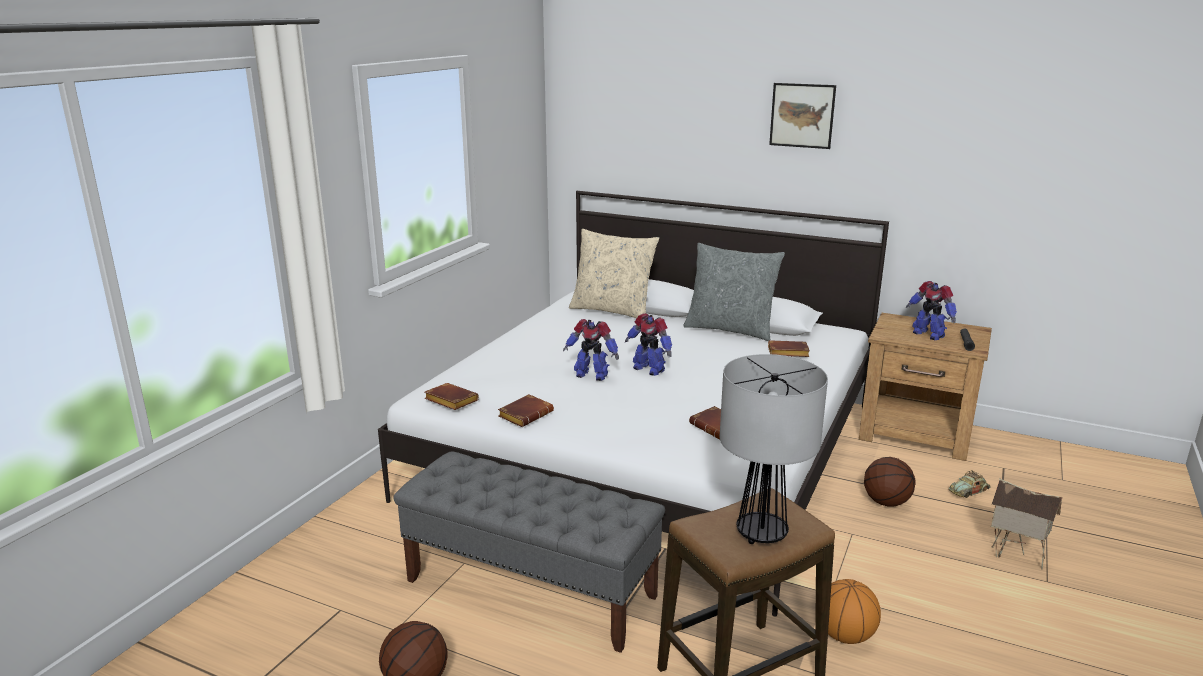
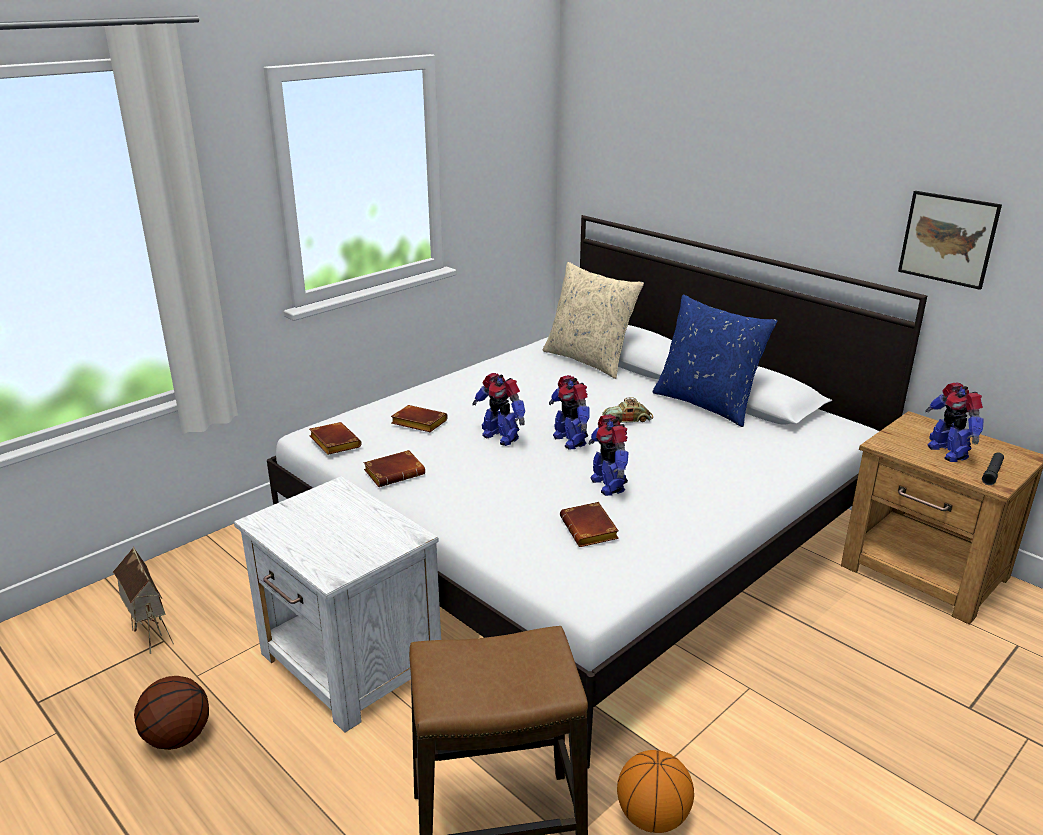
camera: 20 degrees right, 5 degrees up
(531, 588) = (350, 664): grey bench -> white nightstand
(705, 395) = (608, 485): none -> toy robot
(730, 329) = (707, 404): grey pillow -> blue pillow
(761, 534) = (497, 684): table lamp -> none
(787, 353) = (751, 446): brown book -> brown book (417, 423)
(802, 115) = (832, 146): picture -> picture (948, 239)
(885, 502) = (821, 656): basketball -> none
(969, 491) = (945, 666): toy car -> toy car (627, 419)
(1015, 557) = (949, 773): toy house -> toy house (149, 635)

